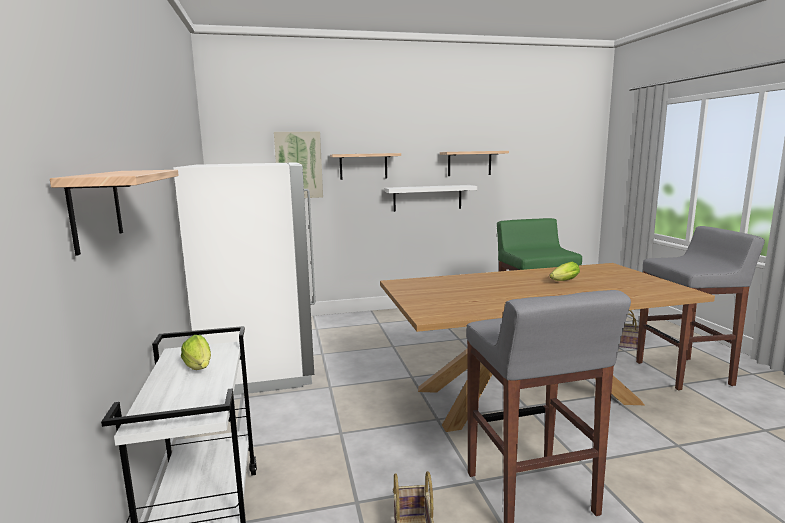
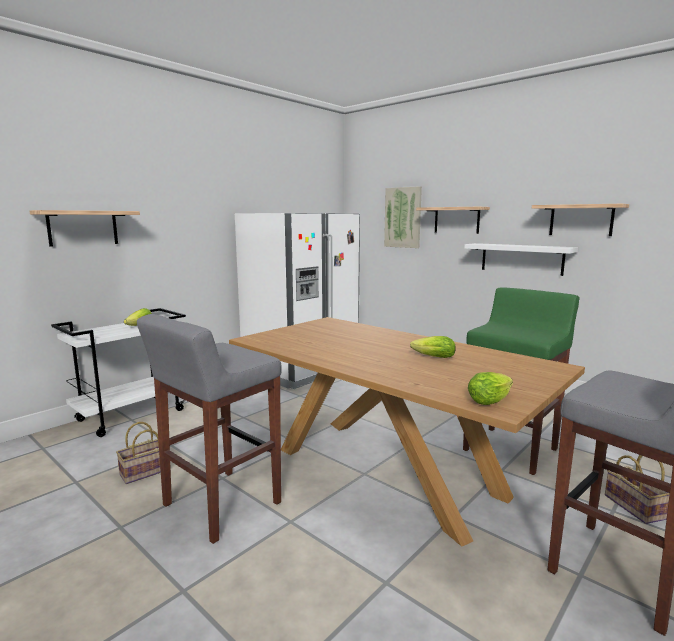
camera: 55 degrees right, 0 degrees up
(670, 290) = (492, 400): none -> lettuce

